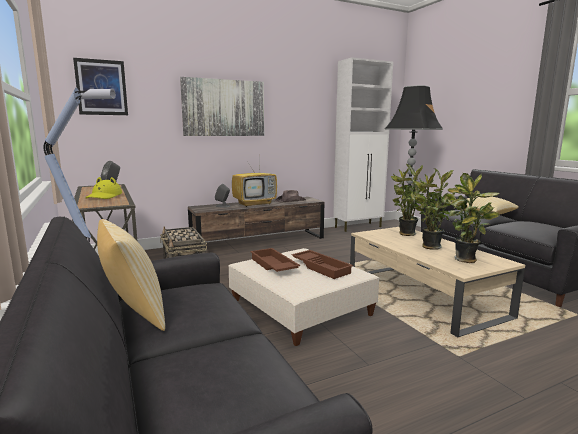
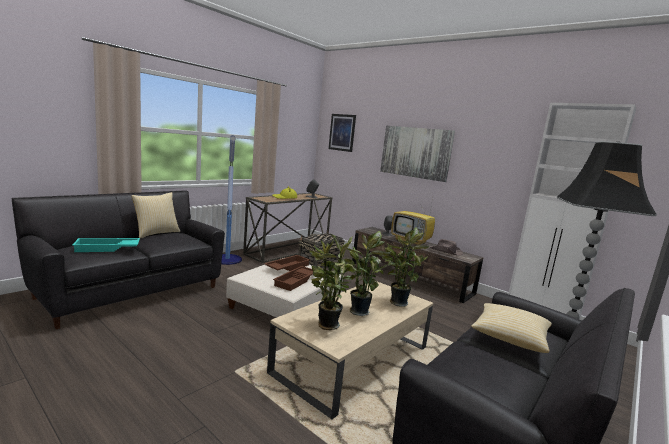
camera: 65 degrees right, 0 degrees up
(236, 363) = (107, 248): none -> turquoise tray

